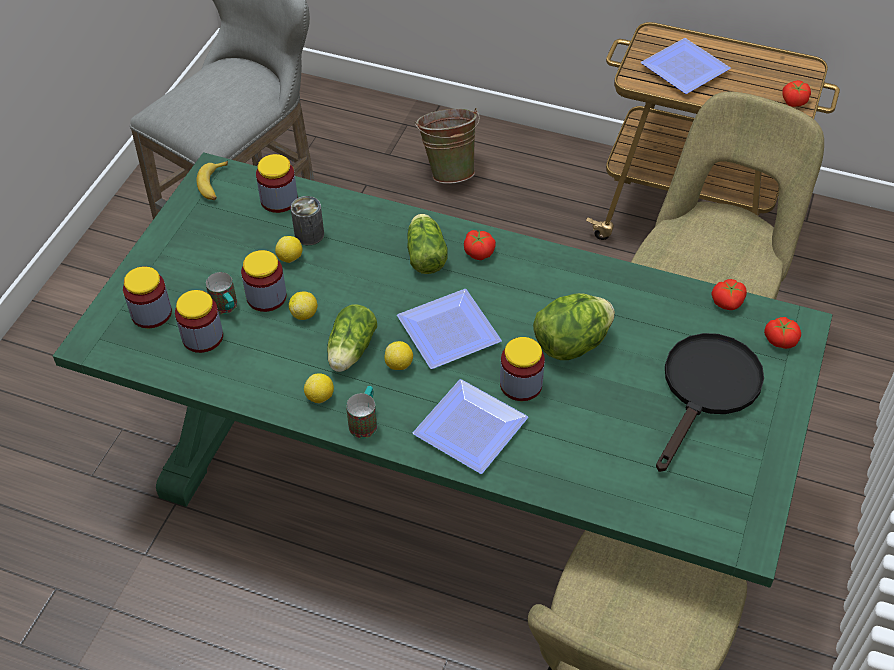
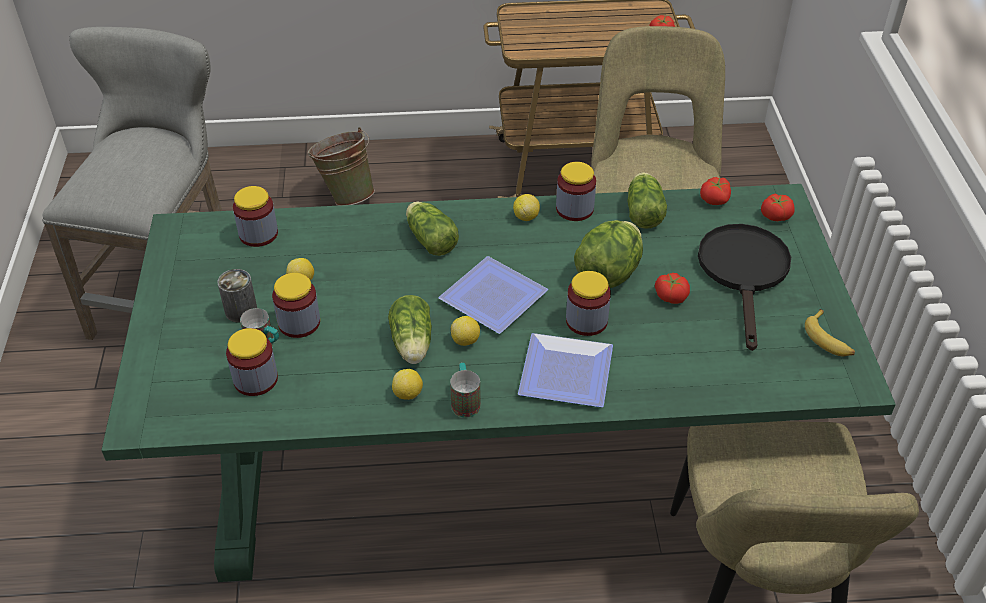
camera: 25 degrees left, 5 degrees down
(151, 313) = (188, 375): jar -> jar (574, 209)
(214, 185) = (183, 240): banana -> banana (829, 339)
(304, 314) = (346, 326): lemon -> lemon (526, 217)
(309, 234) = (307, 255): can -> can (241, 310)
(479, 252) = (478, 223): tomato -> tomato (671, 296)
(646, 291) = (643, 211): none -> lettuce
(684, 67) = (557, 30): plate -> none

